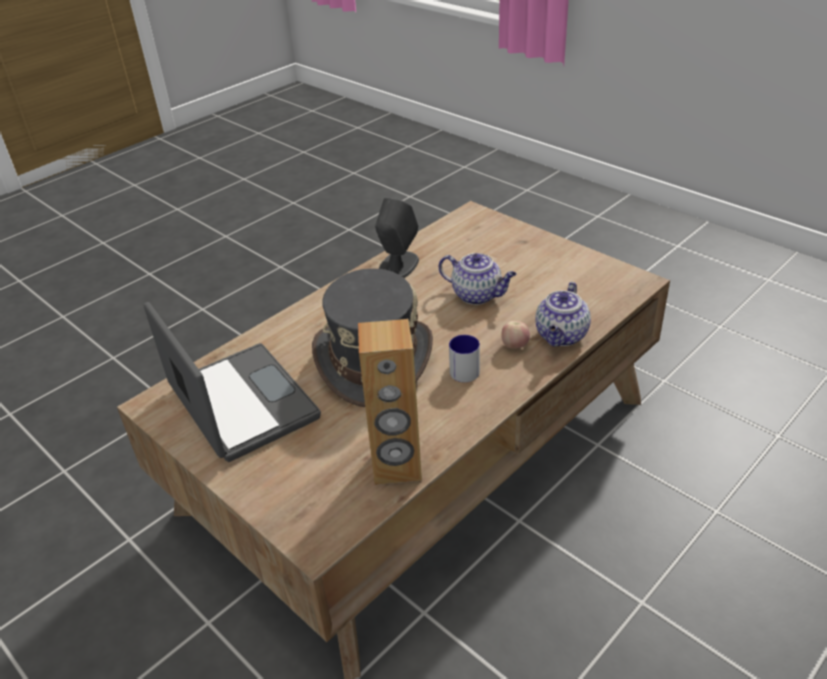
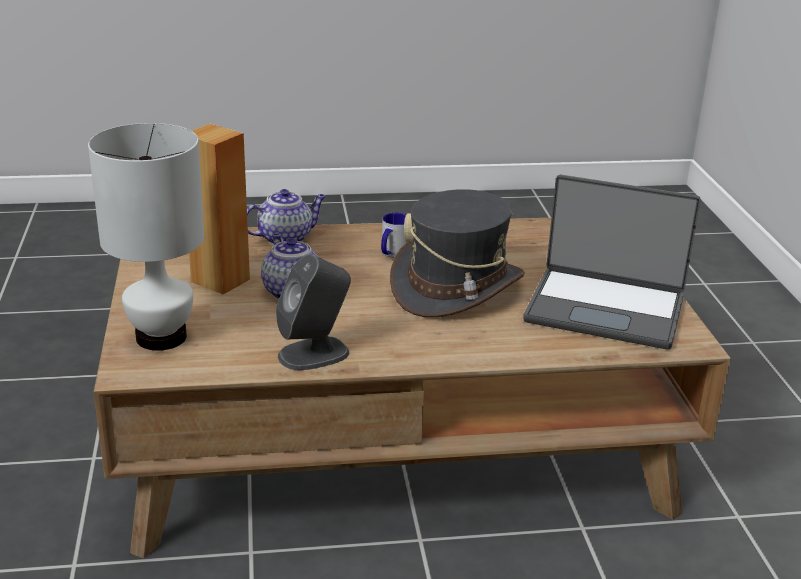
camera: 145 degrees left, 10 degrees down
(240, 404) = (605, 309): laptop -> laptop turned 75 degrees counterclockwise
(397, 467) = (517, 231): brown speaker -> brown speaker (221, 280)
(493, 233) = (160, 337): none -> white table lamp
(514, 346) = (331, 248): apple -> none

